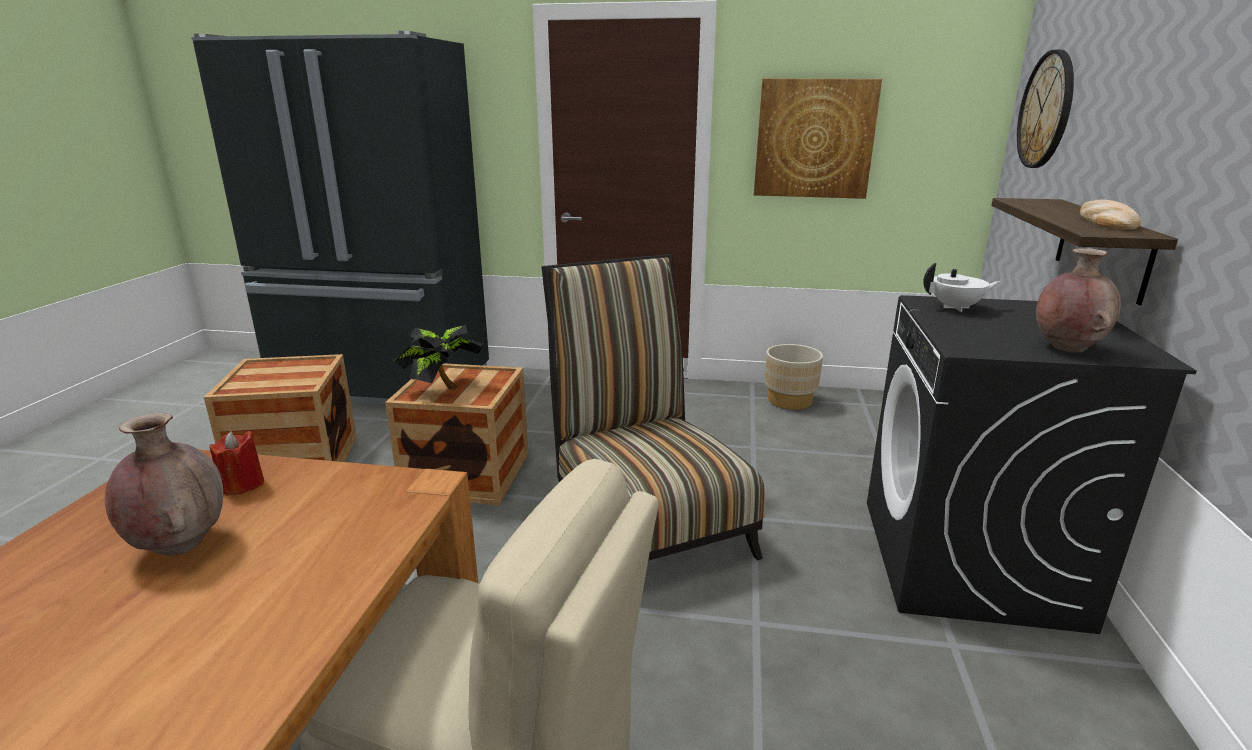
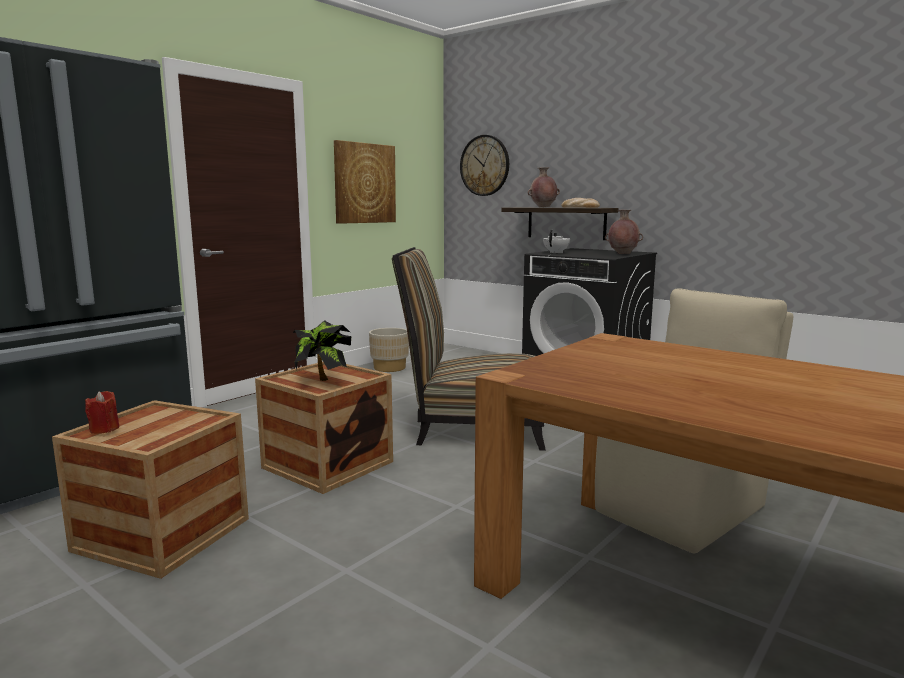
camera: 60 degrees left, 10 degrees down
(180, 545) = (644, 372): brown vase -> brown vase (543, 207)
(242, 485) = (572, 362): red candle -> red candle (104, 429)

